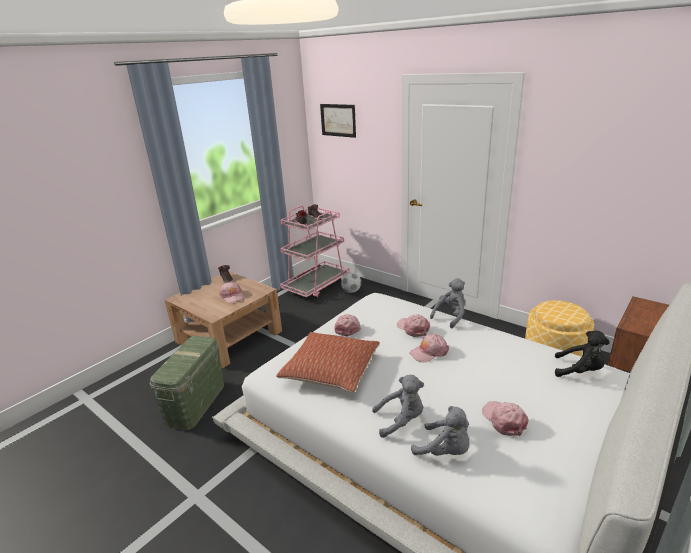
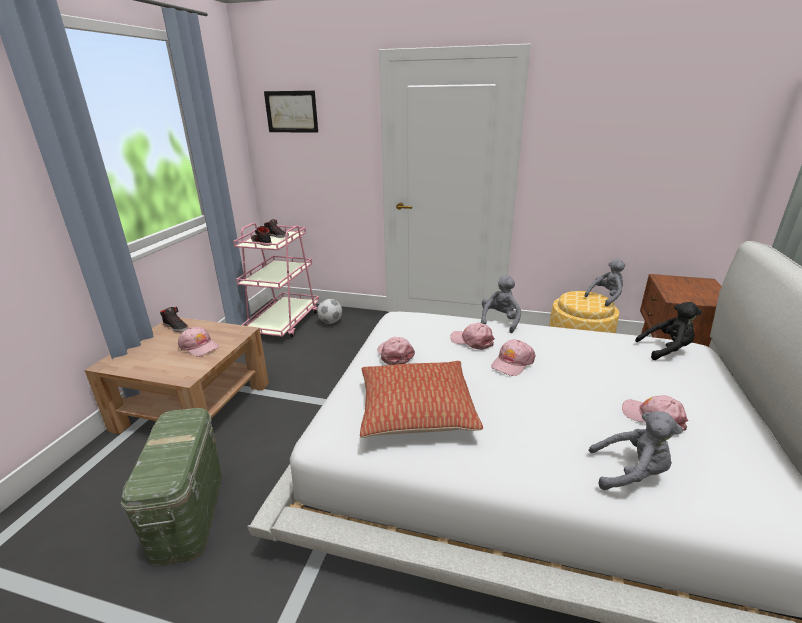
camera: 25 degrees left, 0 degrees up
(401, 420) = (551, 451): grey plush toy -> grey plush toy (605, 297)

